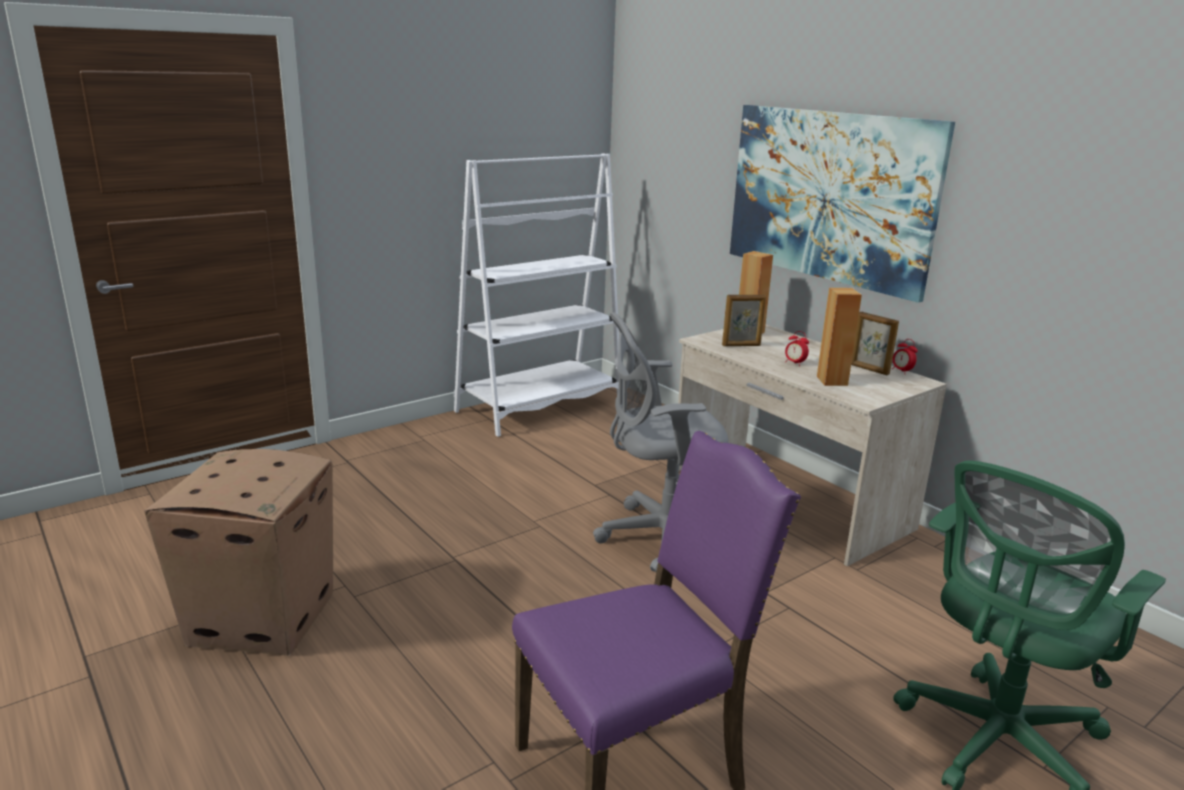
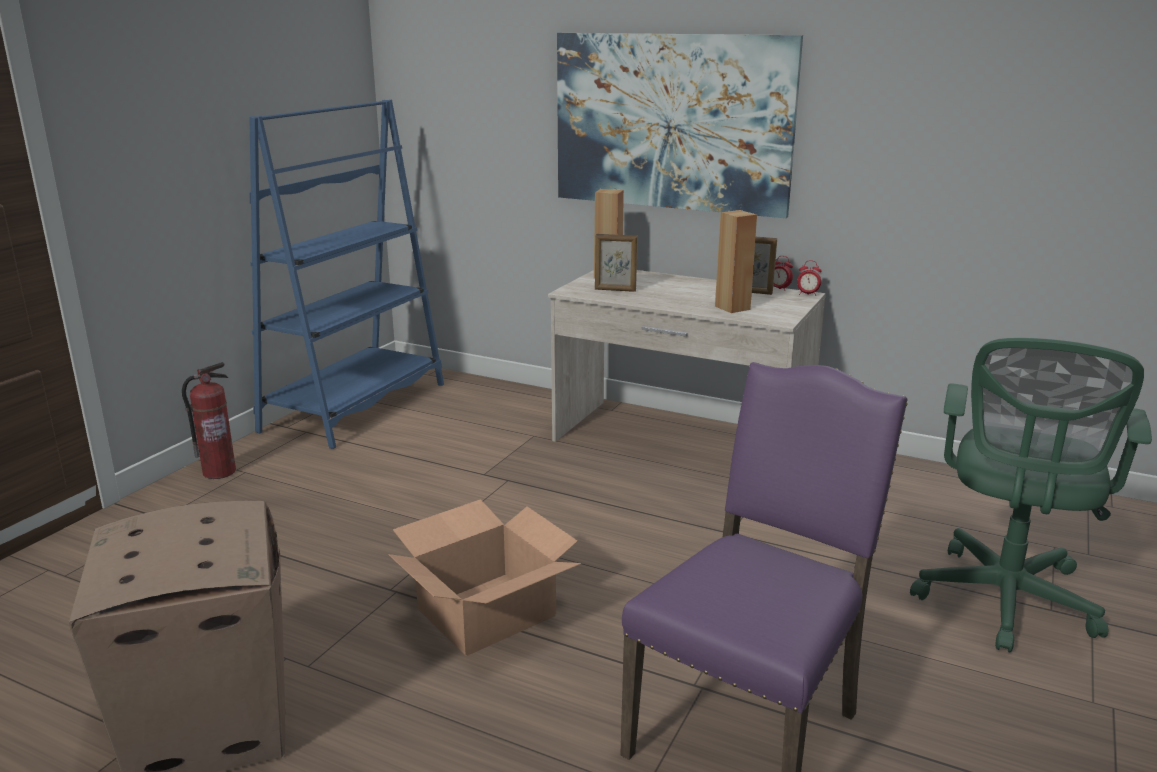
camera: 25 degrees left, 0 degrees up
(408, 435) = (219, 471): none -> fire extinguisher
(506, 596) = (485, 612): none -> cardboard box
(540, 407) = (355, 407): white bookcase -> blue bookcase
(660, 537) = (593, 509): grey office chair -> none
(741, 345) = (615, 290): picture frame -> picture frame turned 45 degrees clockwise
(794, 363) = (682, 298): alarm clock -> alarm clock (807, 294)

